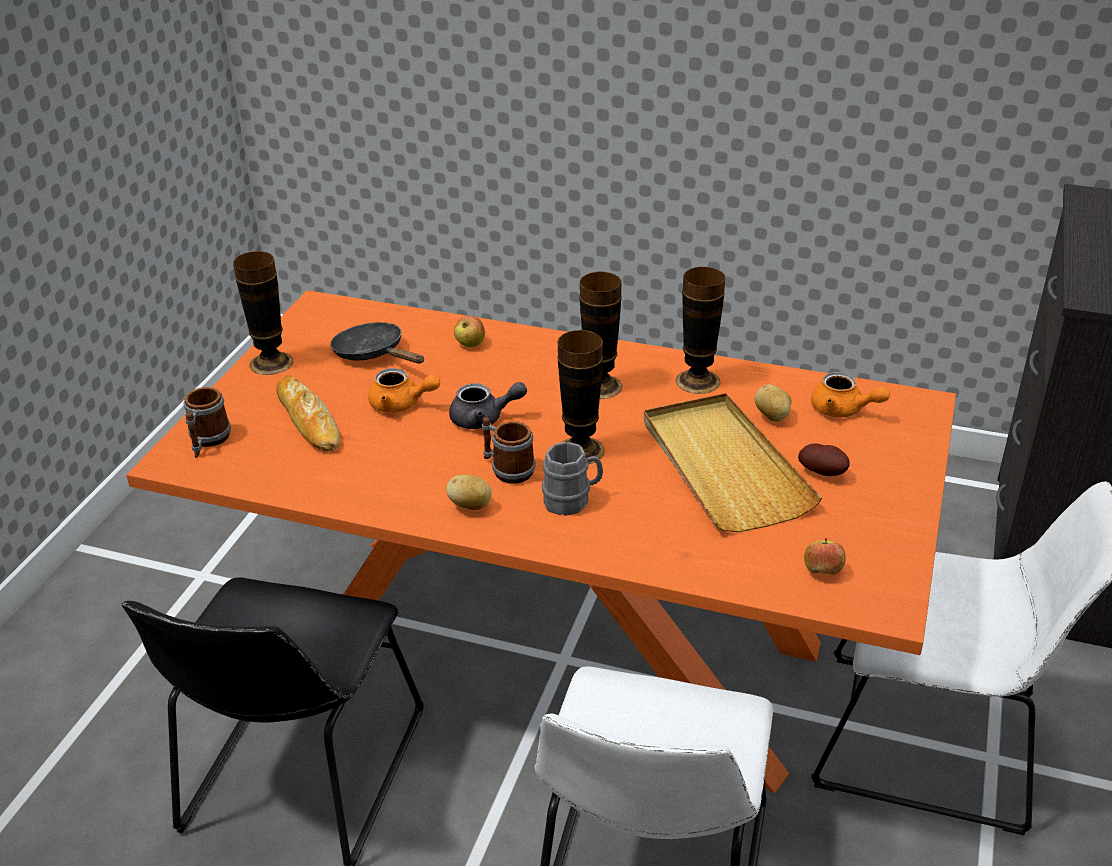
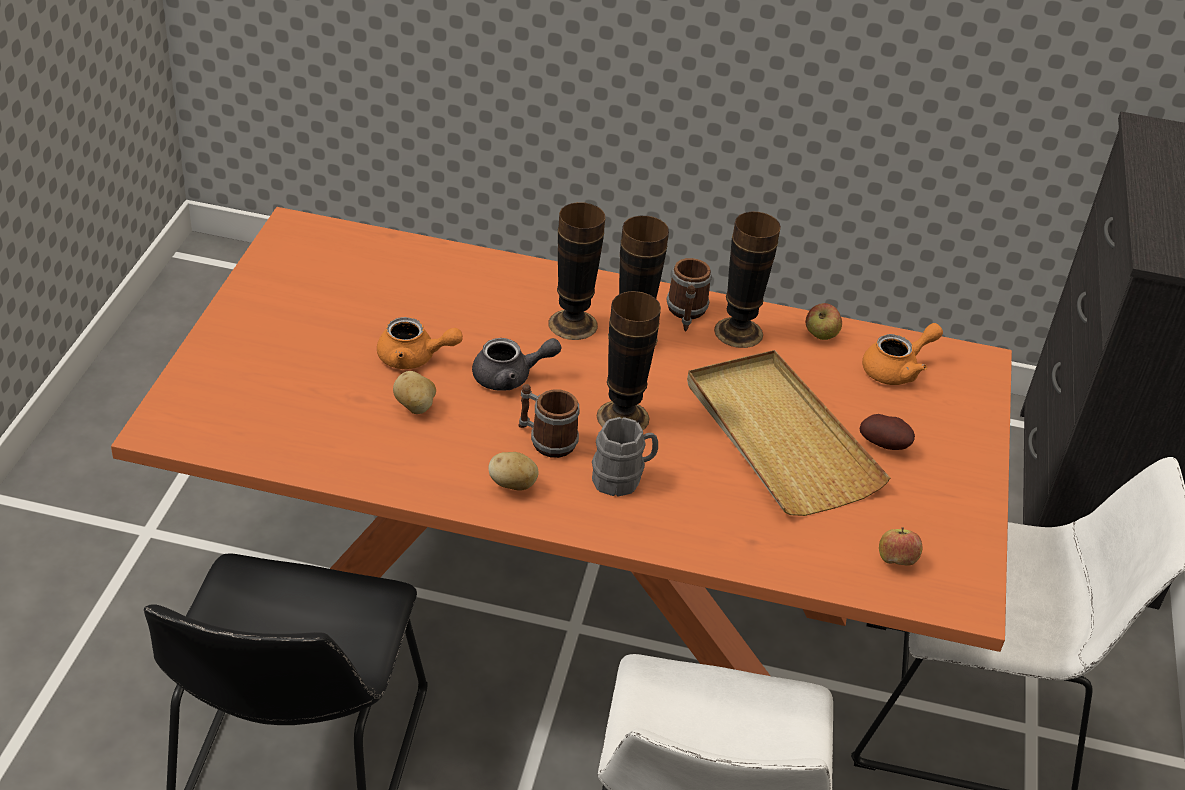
camera: 10 degrees left, 5 degrees up
(207, 441) = (198, 403): mug -> mug (686, 313)
(271, 363) = (253, 302): vase -> vase (573, 324)
(308, 420) = (310, 377): bread -> none
(373, 354) = (370, 293): black frying pan -> none
(470, 344) = (479, 282): apple -> apple (820, 335)
(772, 417) = (823, 377): potato -> potato (415, 407)
(843, 410) = (897, 369): orange teapot -> orange teapot turned 60 degrees counterclockwise

